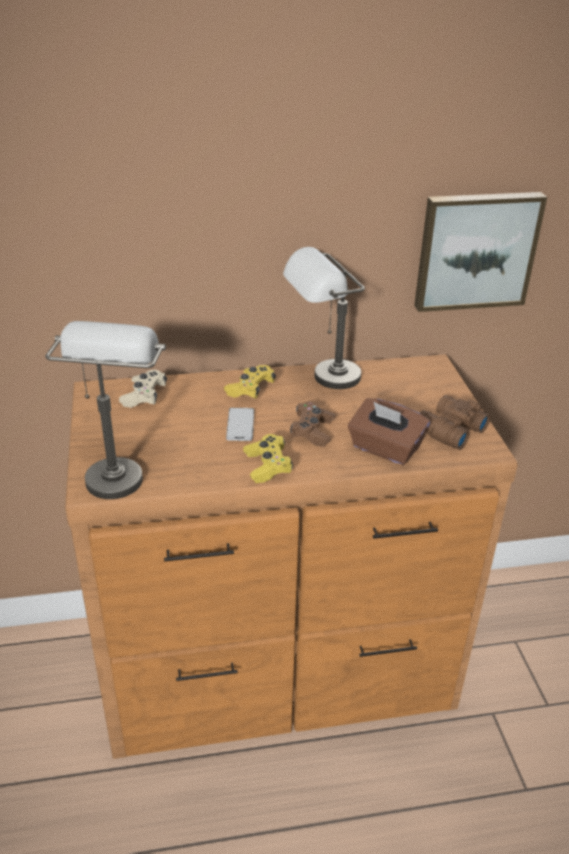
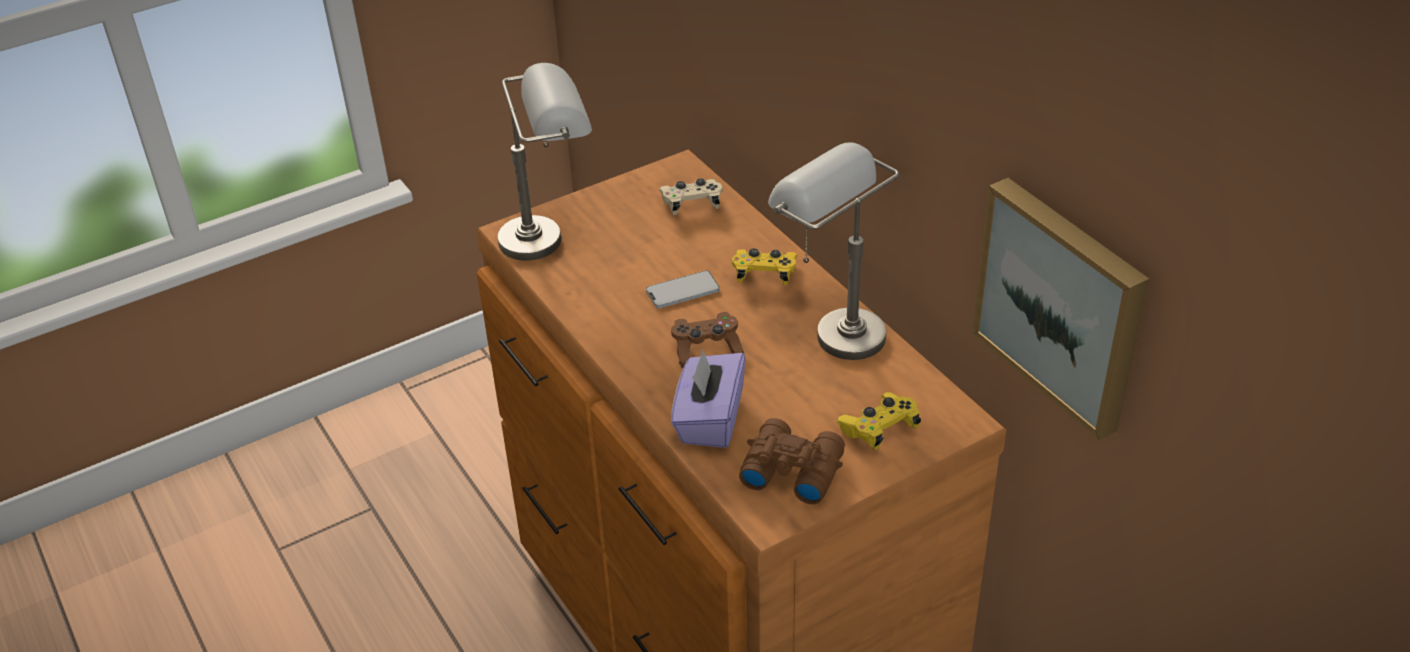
camera: 70 degrees right, 5 degrees up
(267, 466) = (615, 335): yellow game controller -> yellow game controller (879, 429)
(385, 449) = (709, 420): brown tissue box -> purple tissue box

